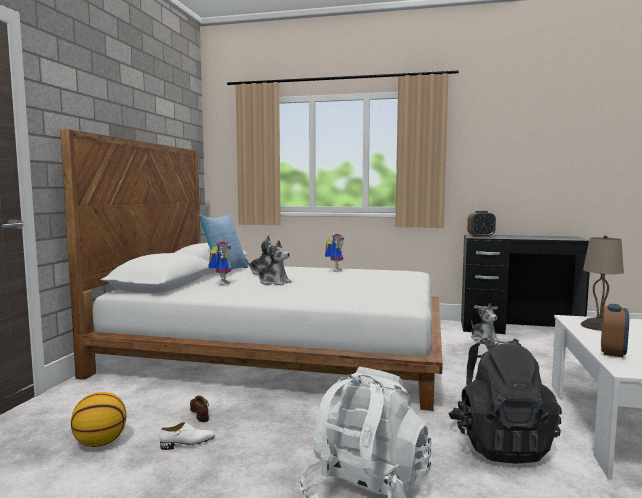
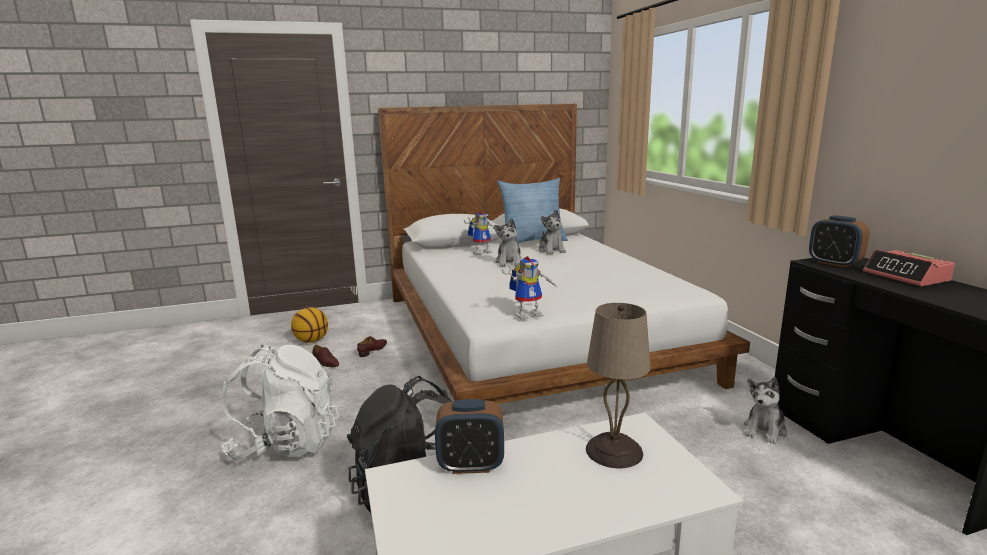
camera: 60 degrees right, 10 degrees up
(187, 443) = (326, 363): white shoe -> brown shoe
(335, 270) = (615, 265): toy robot -> toy robot (529, 314)
(512, 236) = (906, 277): none -> alarm clock

